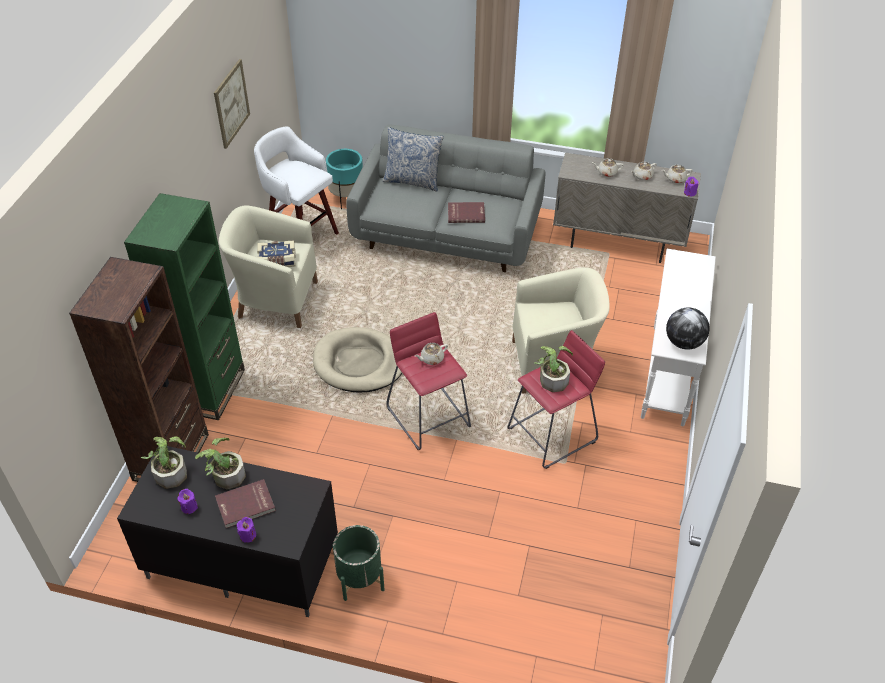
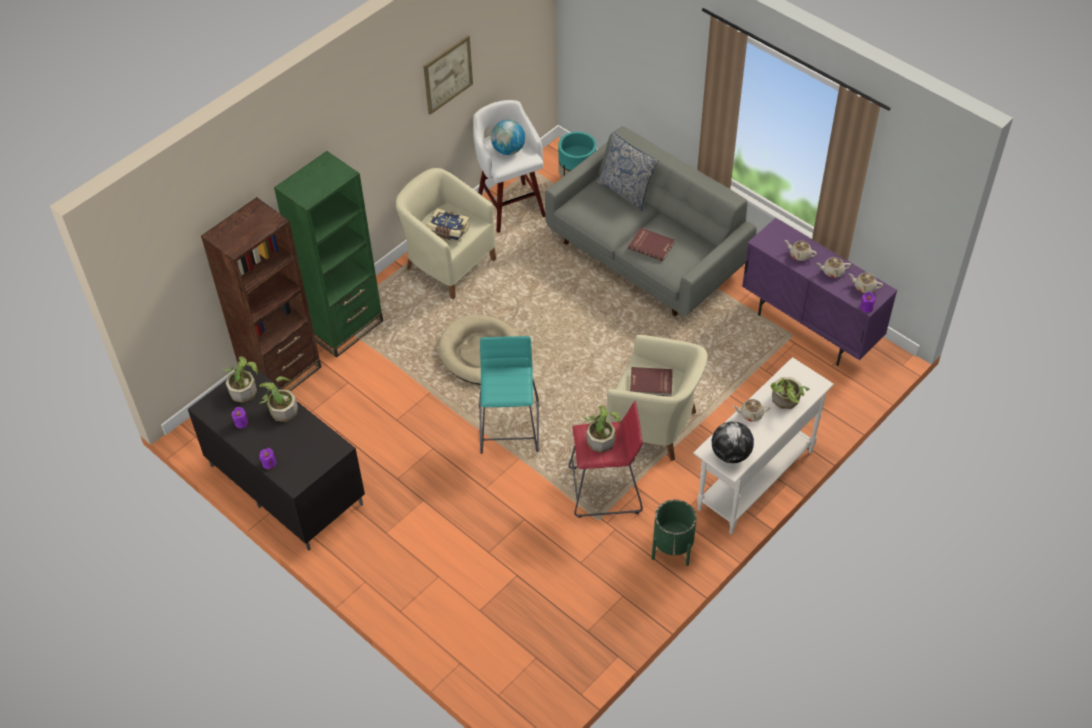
camera: 30 degrees right, 5 degrees up
(245, 505) = (281, 439): red book -> red book (651, 383)
(296, 174) = (508, 150): none -> globe
(359, 578) = (365, 538): green planter -> green planter (672, 547)
(429, 416) = (509, 427): red stool -> turquoise stool
(431, 359) = (511, 377): beige teapot -> beige teapot (750, 414)
(618, 244) = (809, 329): beige cabinet -> purple cabinet
(691, 283) = (786, 401): none -> potted plant

